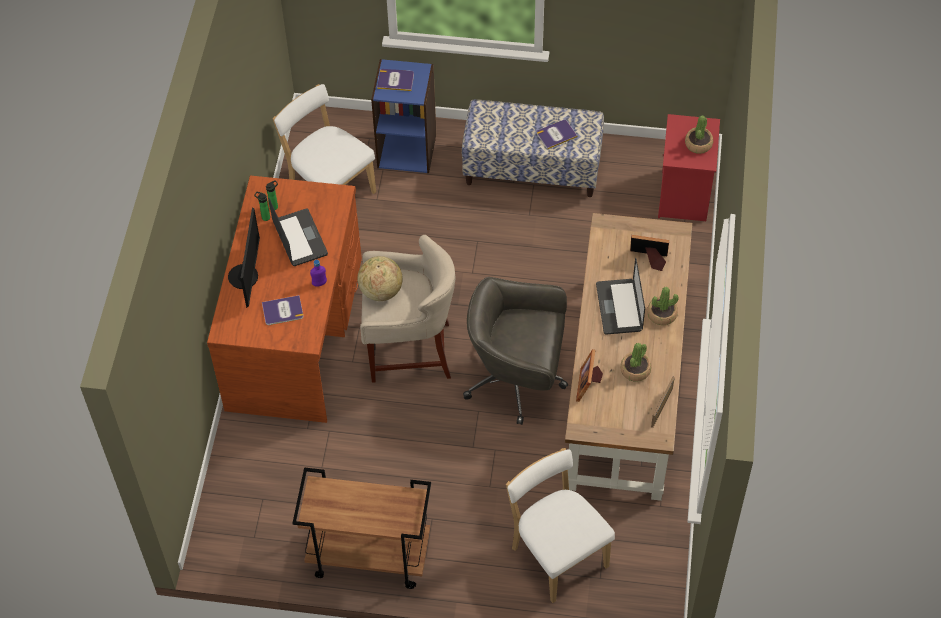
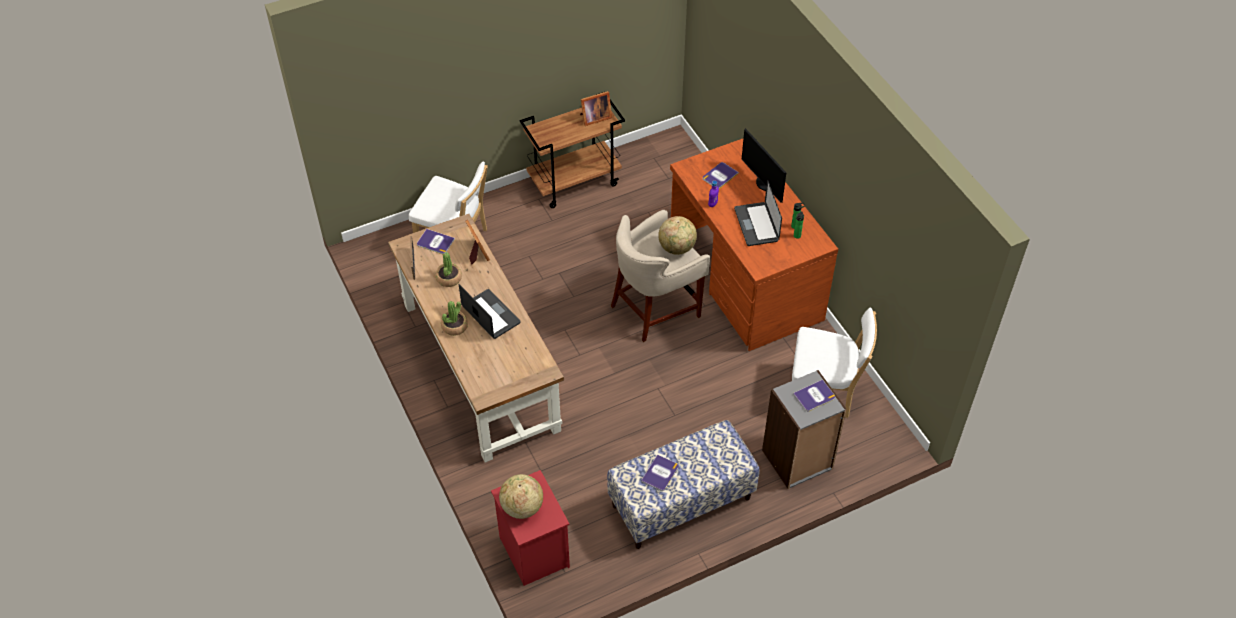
camera: 145 degrees right, 5 degrees down
(300, 238) = (756, 225): laptop -> laptop turned 45 degrees clockwise
(407, 150) = (797, 460): blue bookcase -> grey bookcase
(517, 379) = (562, 330): grey office chair -> none
(623, 421) = (435, 242): none -> book
(649, 259) = (492, 363): picture frame -> picture frame (594, 118)
(698, 144) = (522, 507): potted plant -> globe

